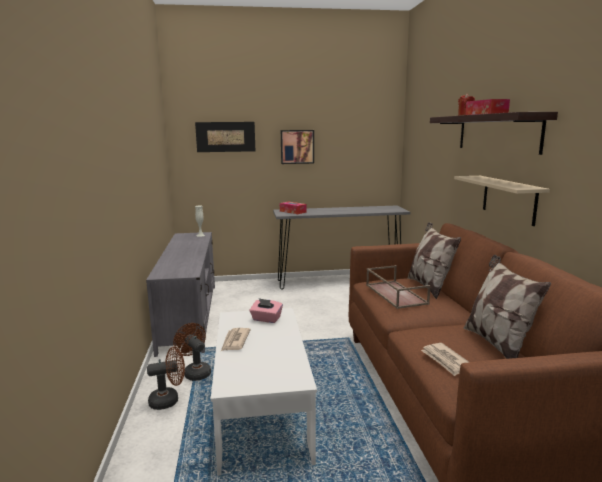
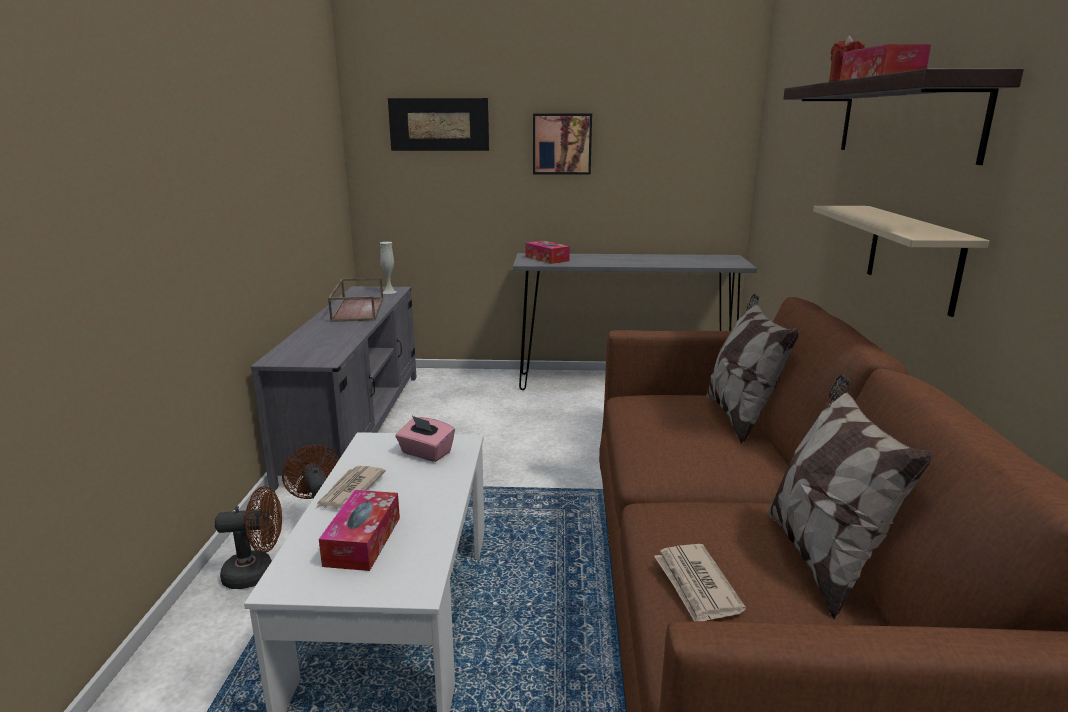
camera: 10 degrees right, 5 degrees up
(257, 363) = (363, 541): none -> tissue box
(394, 294) = (665, 426): brown tray -> brown tray (357, 309)

